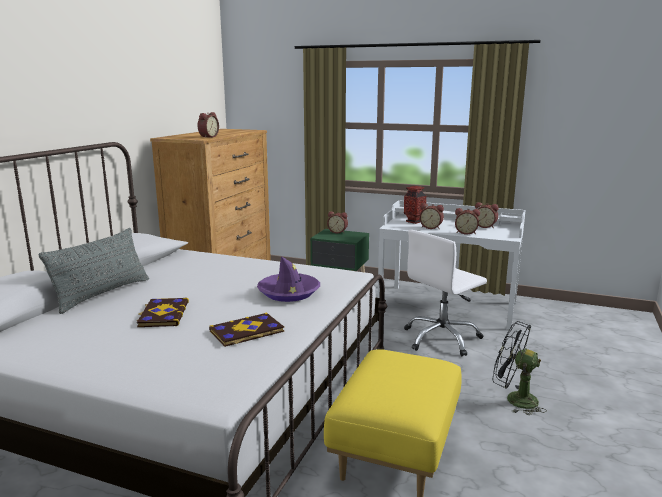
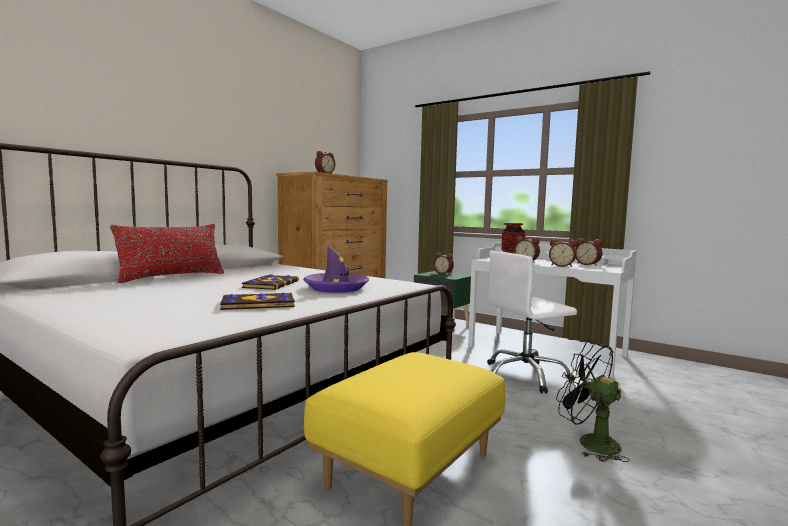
camera: 15 degrees right, 10 degrees down
(102, 294) = (172, 277): grey pillow -> red pillow
(163, 314) = (200, 289): book -> book (270, 284)

